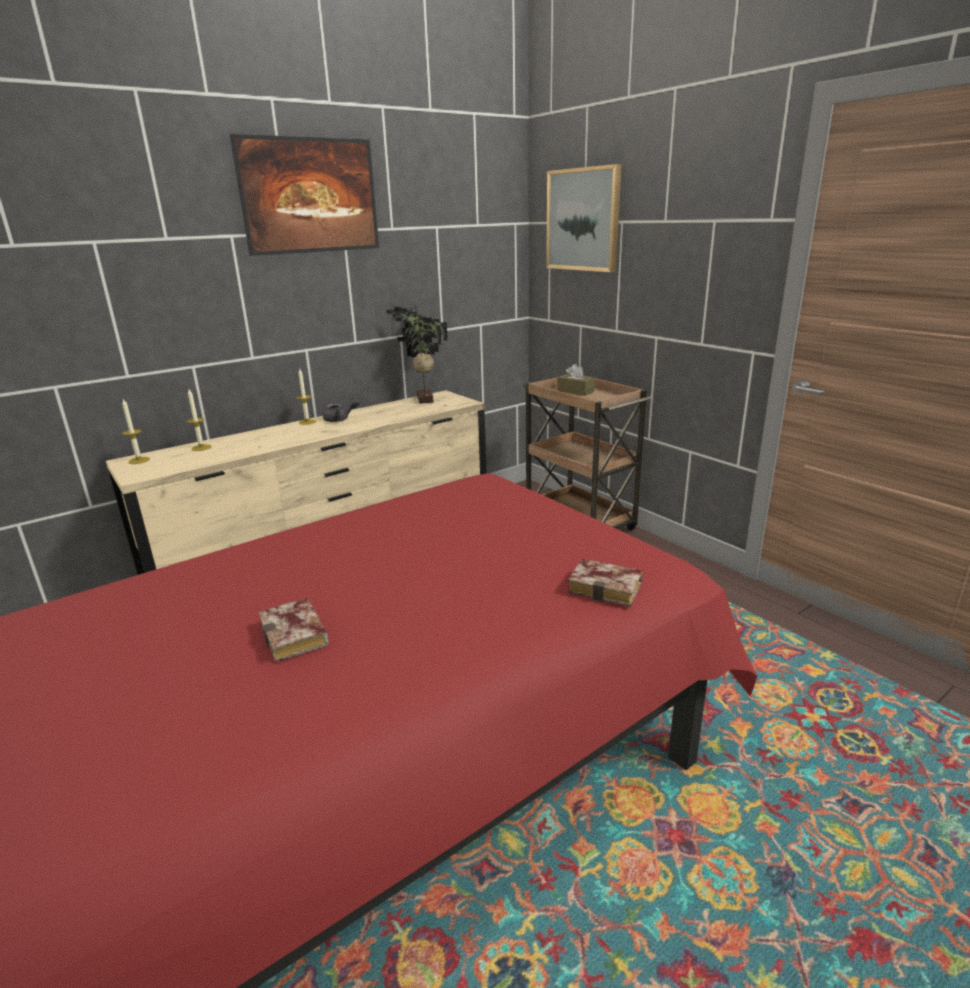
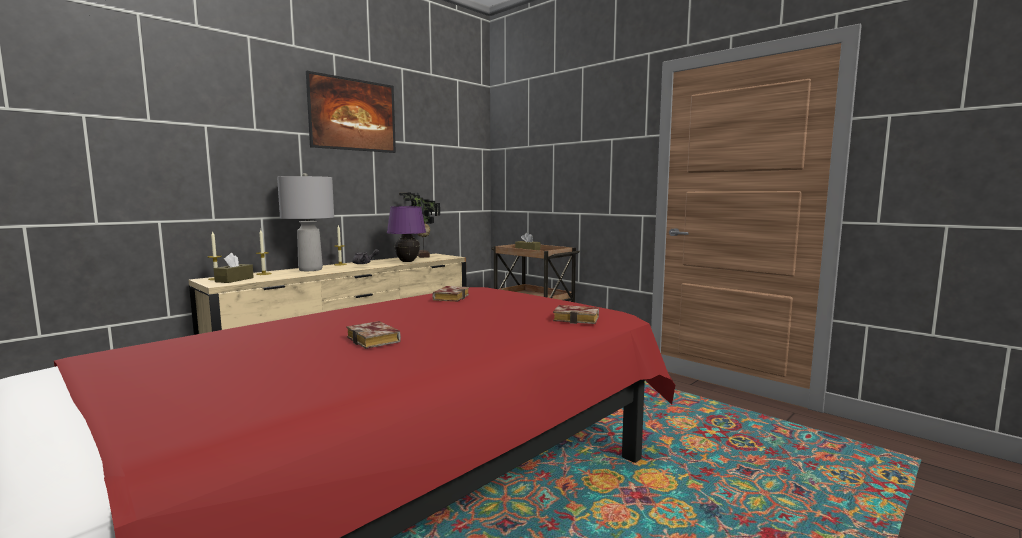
camera: 10 degrees left, 15 degrees down
(159, 464) = (234, 280): none -> brown tissue box
(265, 436) = (311, 269): none -> grey table lamp
(398, 416) = (407, 261): none -> purple table lamp
(436, 512) = (450, 297): none -> book
(583, 220) = (528, 144): picture -> none

